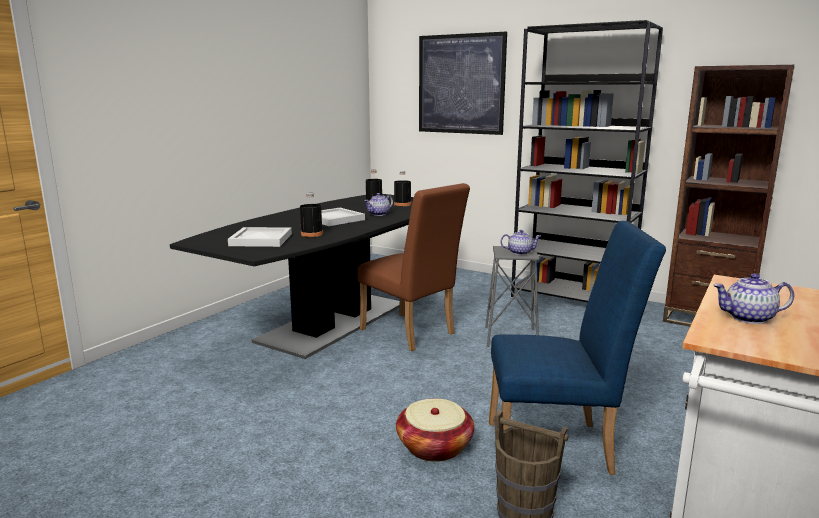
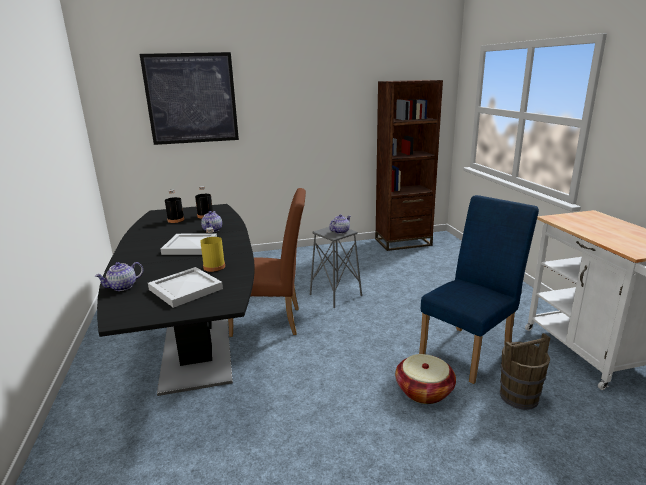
camera: 45 degrees left, 5 degrees up
(311, 234) = (214, 267): black bottle -> yellow bottle
(572, 298) = (321, 253): black bookcase -> none
(748, 318) = (611, 236): teapot -> teapot (122, 287)

